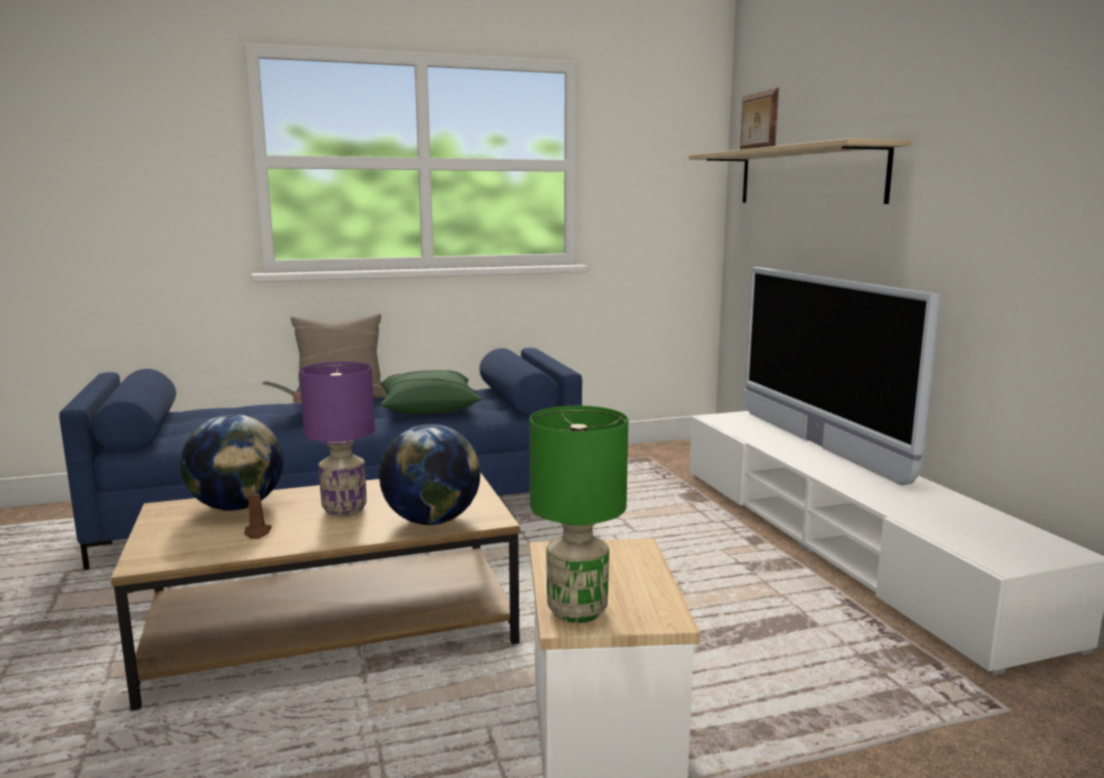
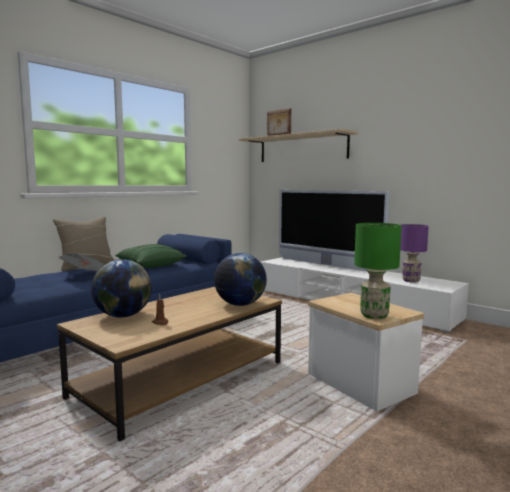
camera: 30 degrees left, 5 degrees down
(343, 510) = (187, 308): purple table lamp -> purple table lamp (411, 281)

